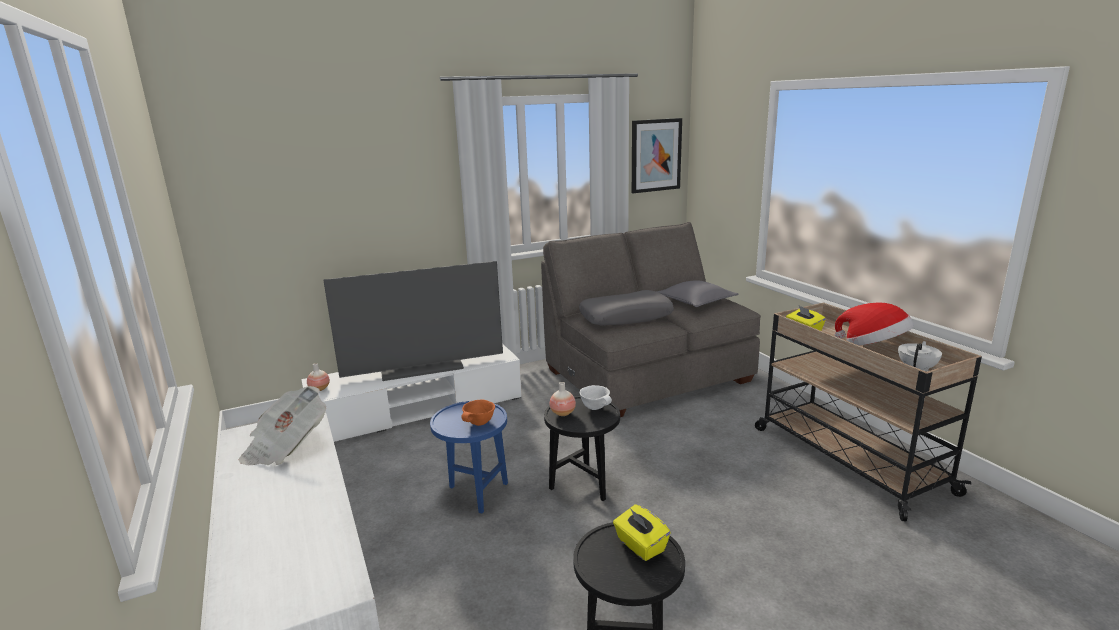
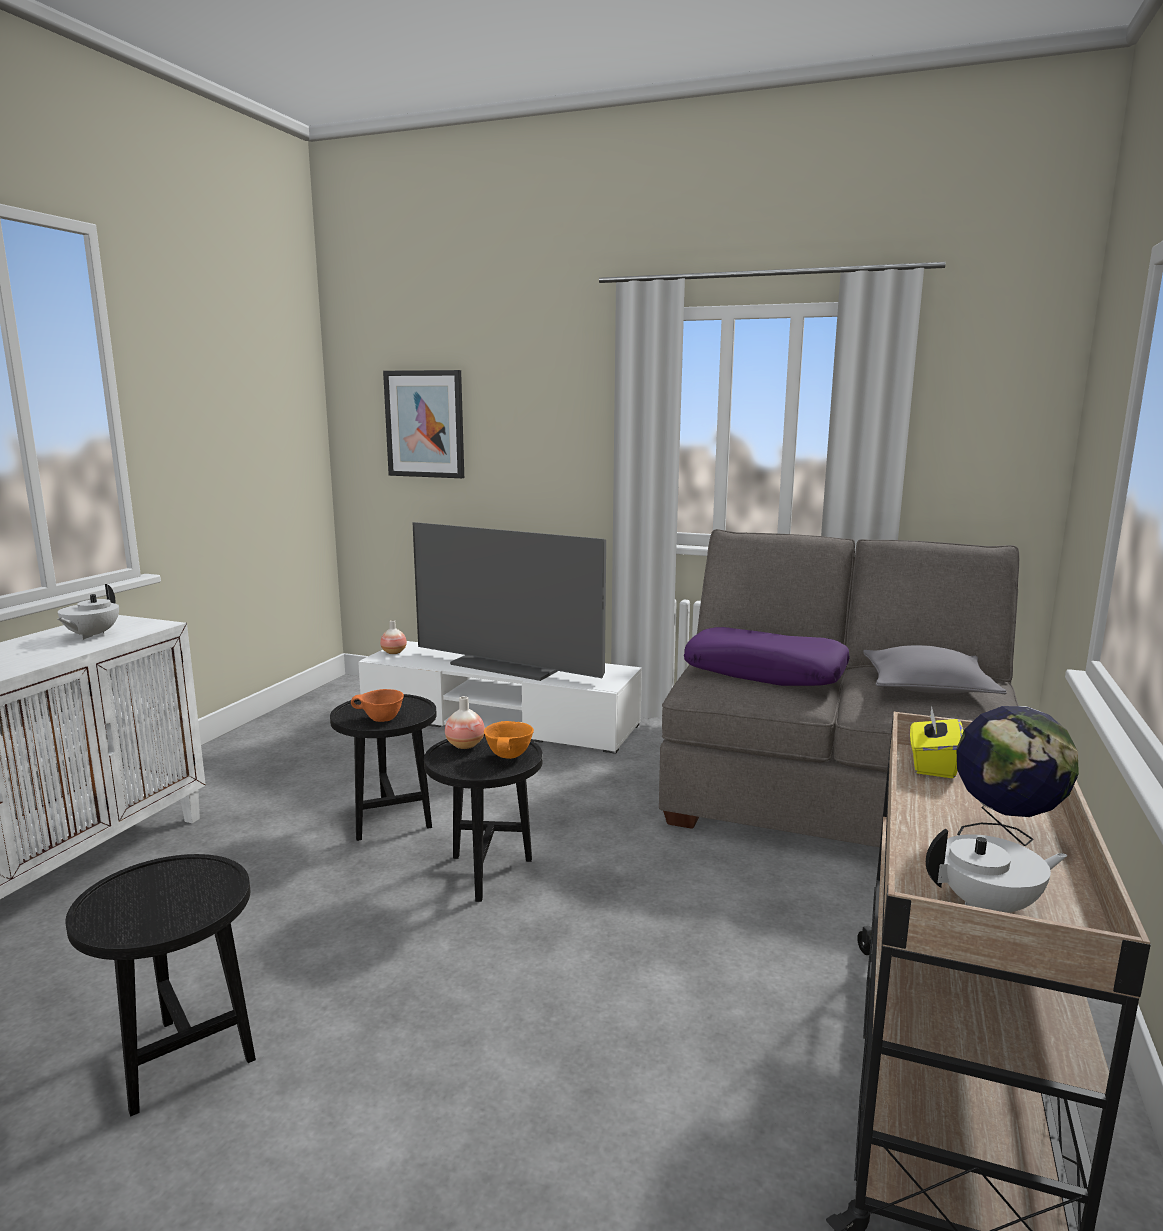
camera: 45 degrees right, 5 degrees down
(286, 447) = (91, 636): newspaper -> white teapot
(475, 492) = (390, 819): blue side table -> black side table
(596, 407) = (509, 756): white bowl -> orange bowl
(626, 317) = (765, 672): grey pillow -> purple pillow
(640, 545) = (191, 895): yellow tissue box -> none
(655, 155) = (992, 416): picture -> picture (425, 424)
(873, 346) = (1005, 837): hat -> globe

